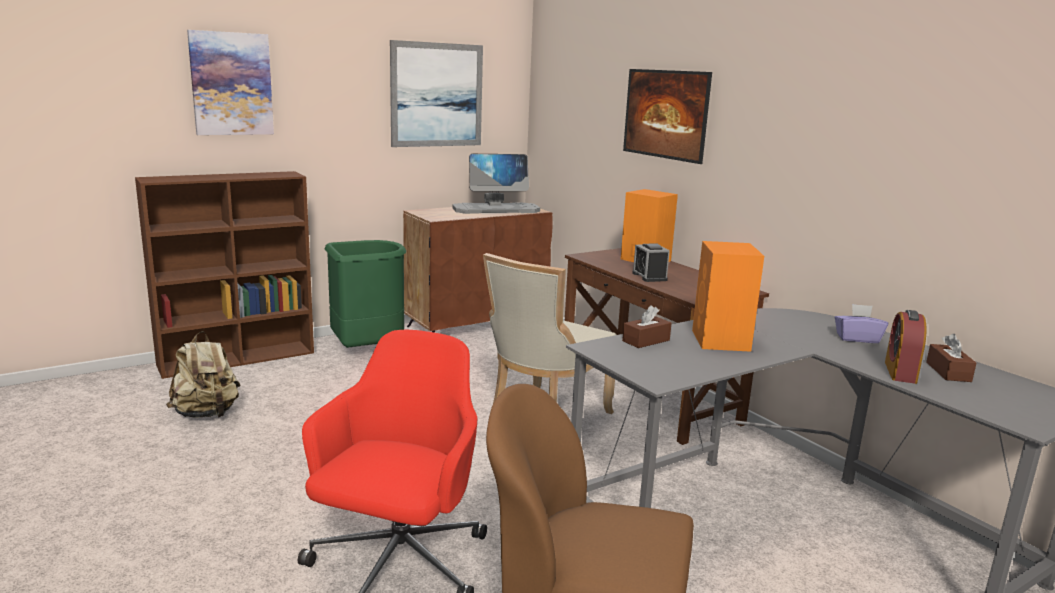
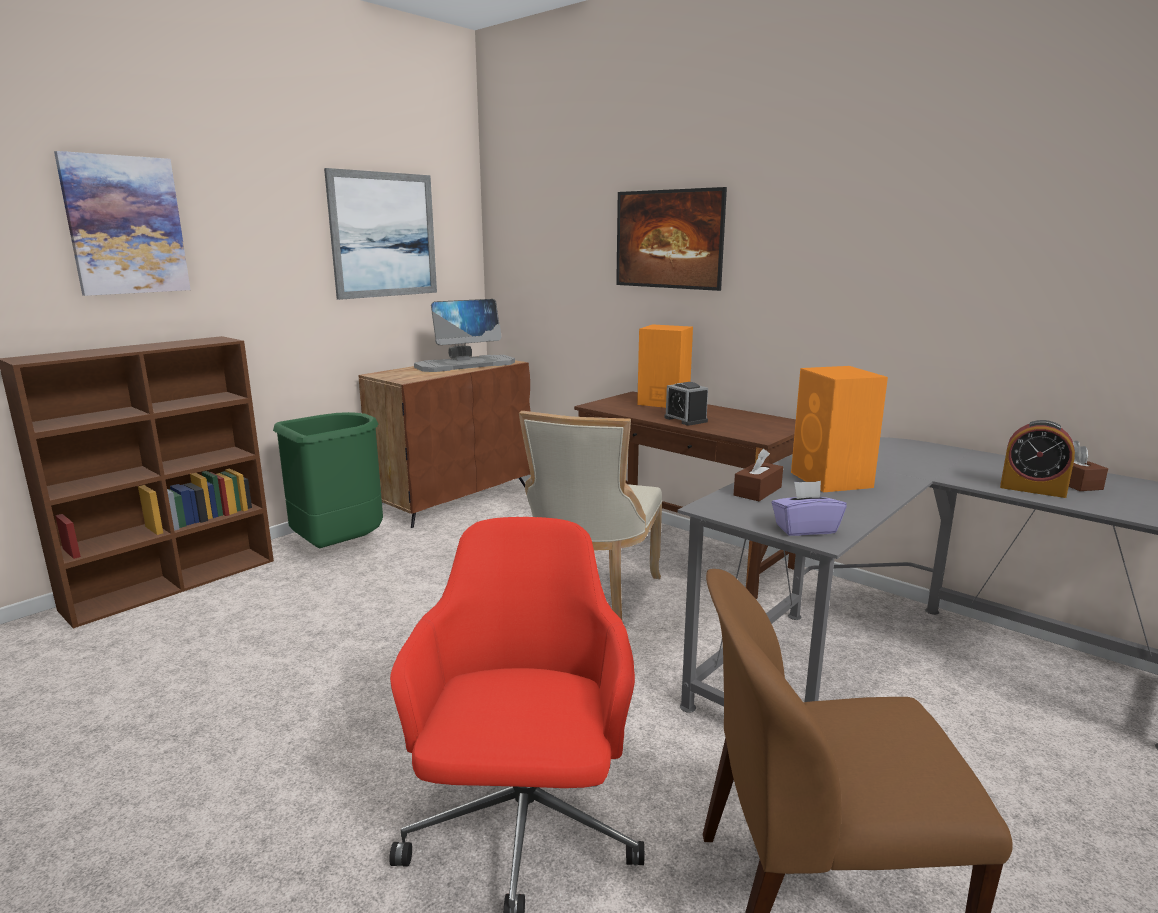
camera: 15 degrees left, 0 degrees up
(207, 414) = (160, 667): beige backpack -> none
(857, 338) = (952, 459): purple tissue box -> purple tissue box (805, 529)
(900, 372) = (1032, 489): alarm clock -> alarm clock turned 60 degrees counterclockwise

